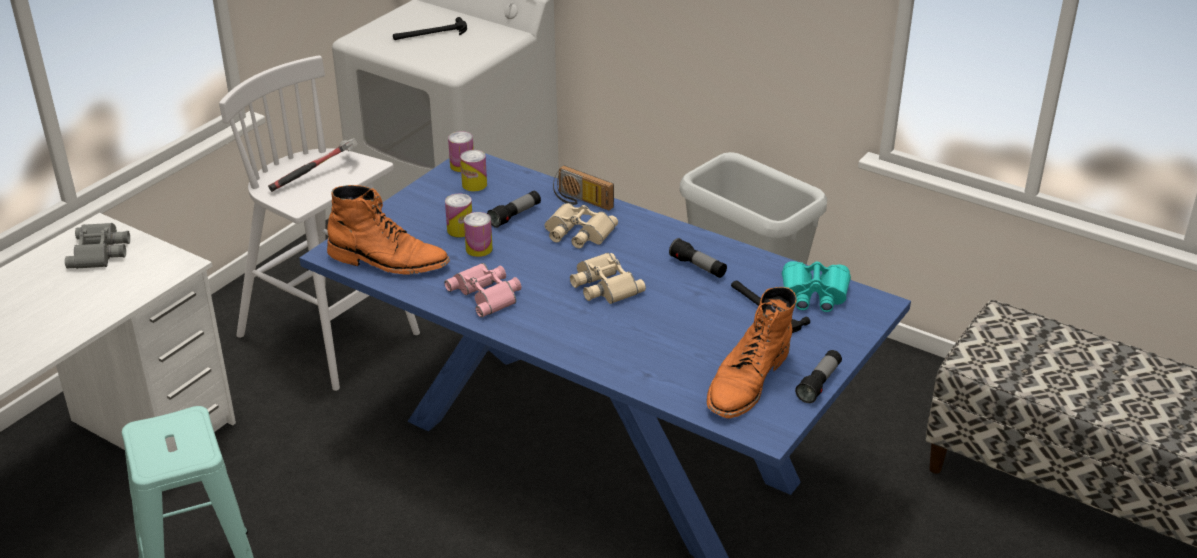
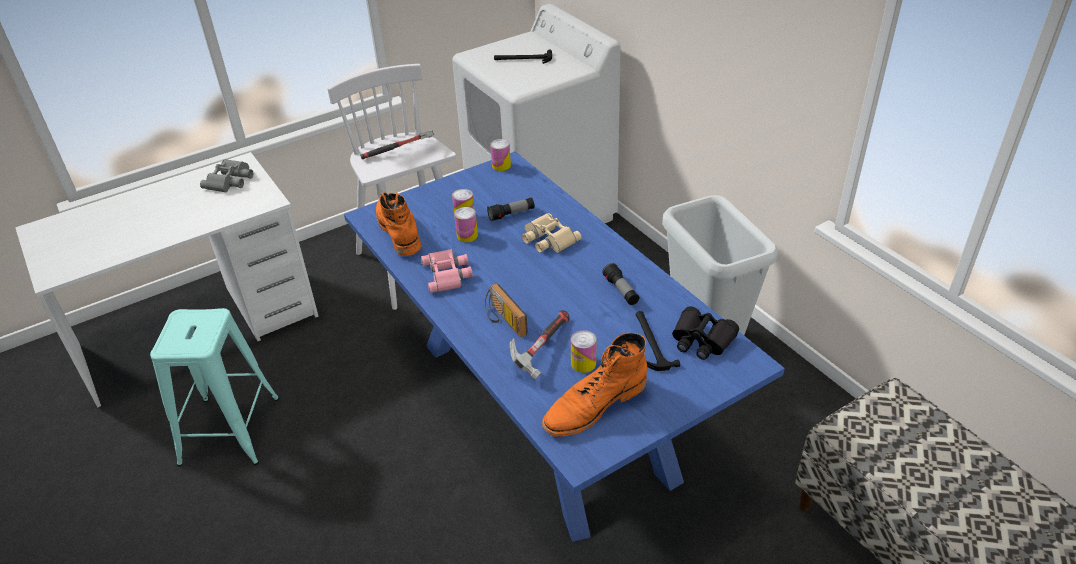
camera: 25 degrees right, 5 degrees up
(388, 261) = (398, 231): orange boot -> orange boot turned 150 degrees counterclockwise
(474, 185) = (499, 183): can -> can (583, 363)
(580, 201) = (567, 213): radio -> radio (503, 320)
(603, 285) = (537, 288): beige binoculars -> none
(653, 344) = (541, 350): none -> hammer
(814, 294) = (701, 340): turquoise binoculars -> black binoculars
(819, 383) = (653, 425): flashlight -> none

